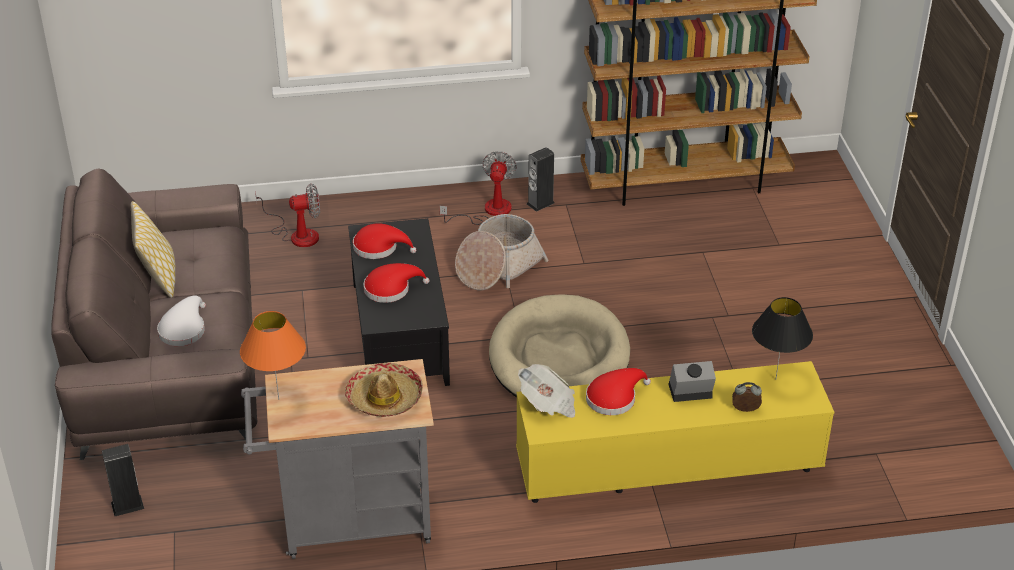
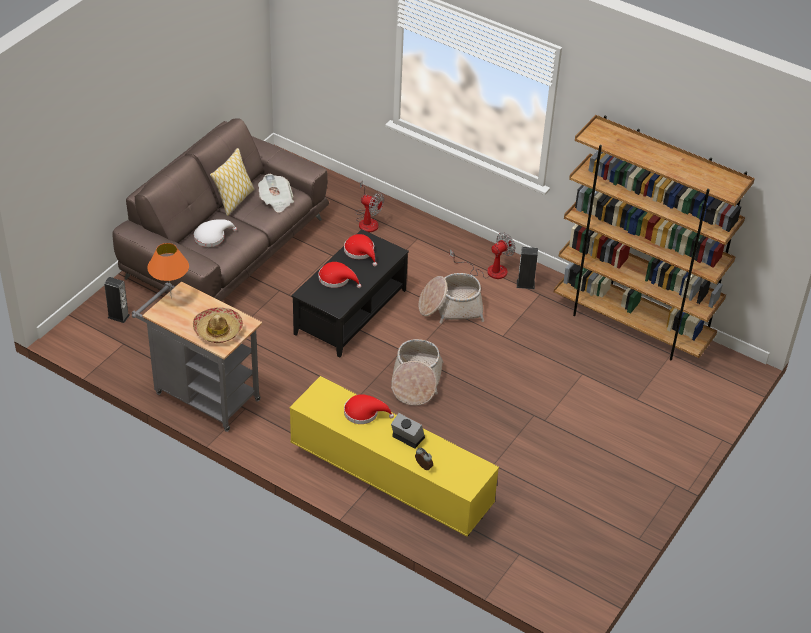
camera: 40 degrees right, 5 degrees up
(548, 404) = (327, 393): newspaper -> newspaper (276, 201)
(559, 358) = (415, 381): beige dog bed -> basket
(775, 380) = (463, 463): black table lamp -> none

